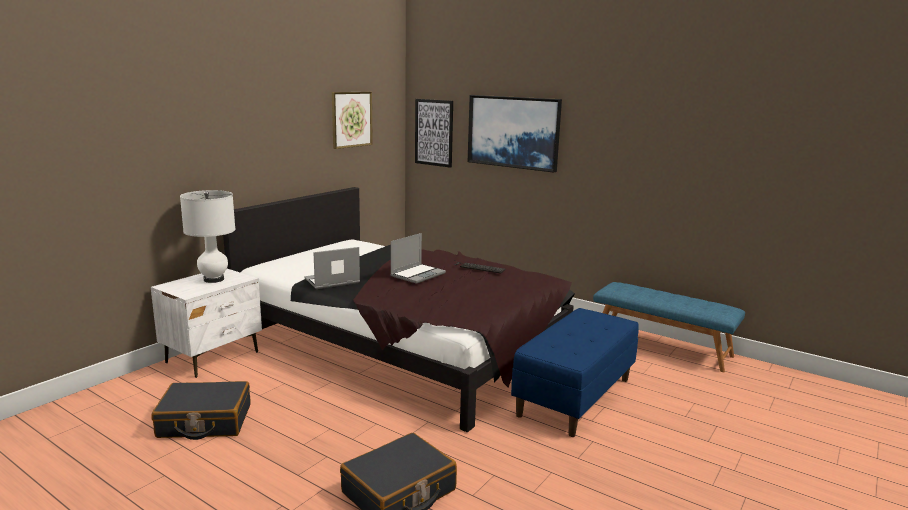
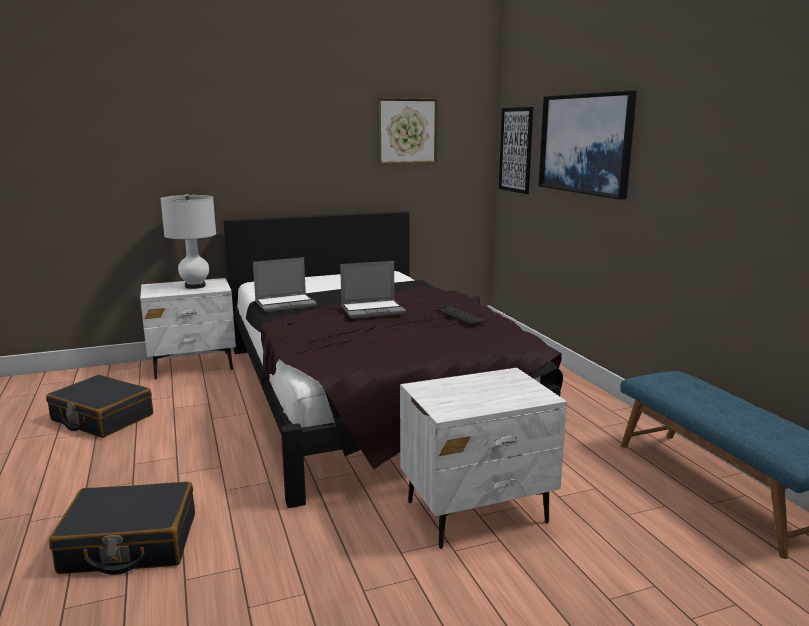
camera: 35 degrees right, 0 degrees up
(331, 281) = (286, 304): laptop -> laptop turned 150 degrees clockwise
(574, 396) = (478, 512): blue bench -> white nightstand

